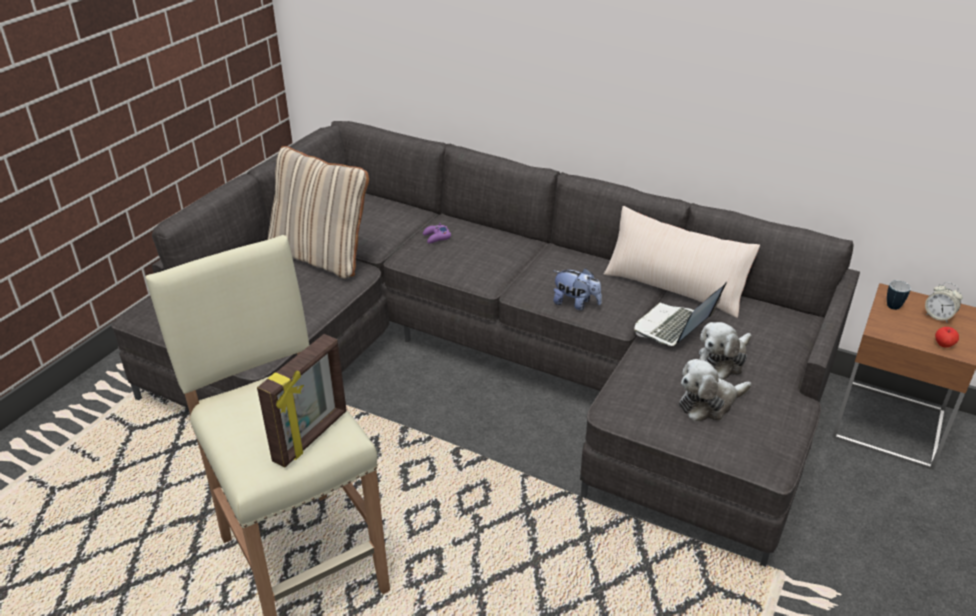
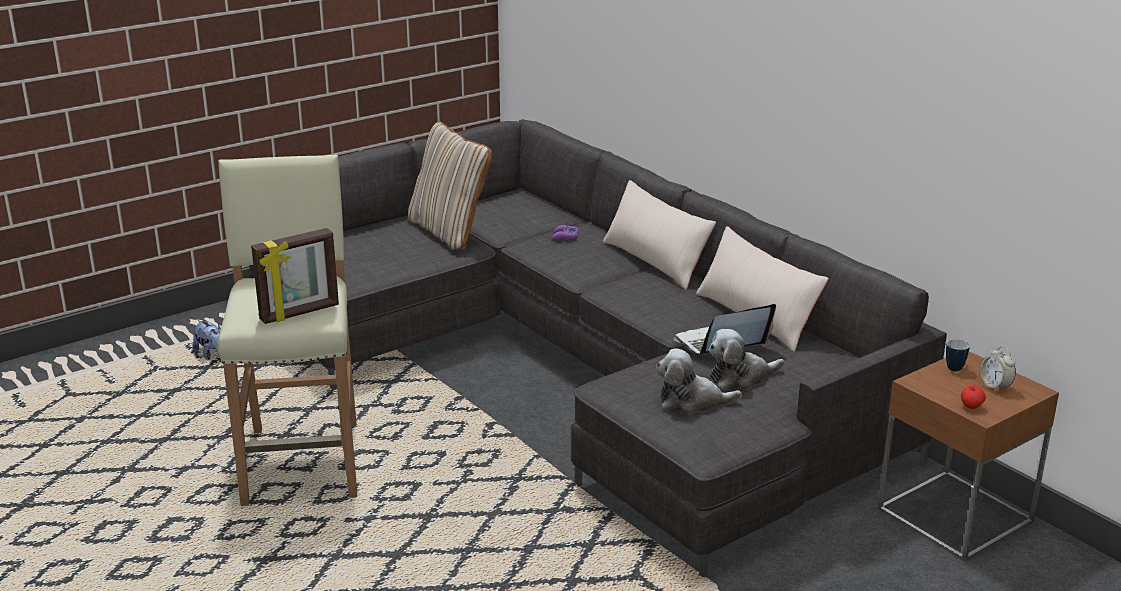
camera: 25 degrees right, 10 degrees down
(539, 245) = (655, 261): none -> beige pillow
(576, 304) = (645, 309): plush toy -> plush toy (211, 355)

